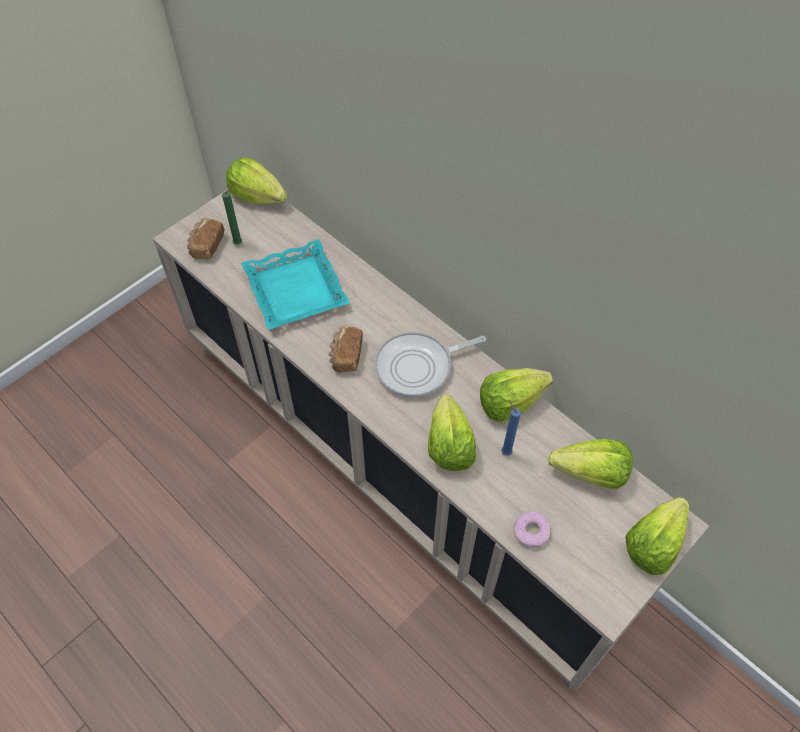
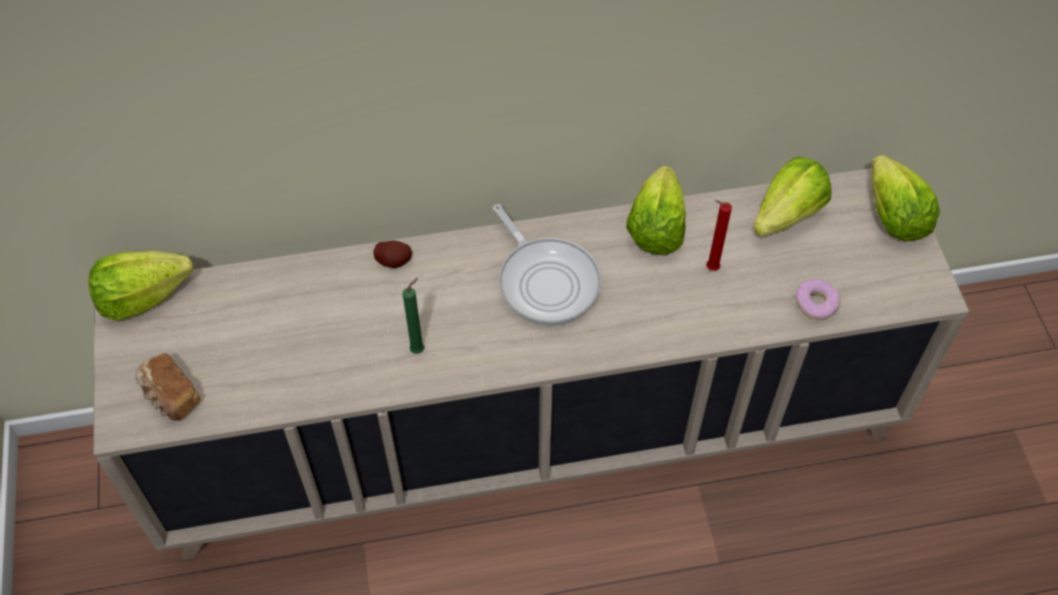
camera: 55 degrees left, 0 degrees up
(239, 244) = (202, 358): green candle -> green candle (419, 349)
(296, 290) = (333, 336): turquoise tray -> none
(345, 355) = (472, 340): bread -> none
(370, 285) = (394, 260): none -> potato
(418, 367) = (546, 281): frying pan -> frying pan turned 45 degrees counterclockwise
(449, 446) = (667, 313): lettuce -> none
(505, 451) = (710, 268): blue candle -> red candle

